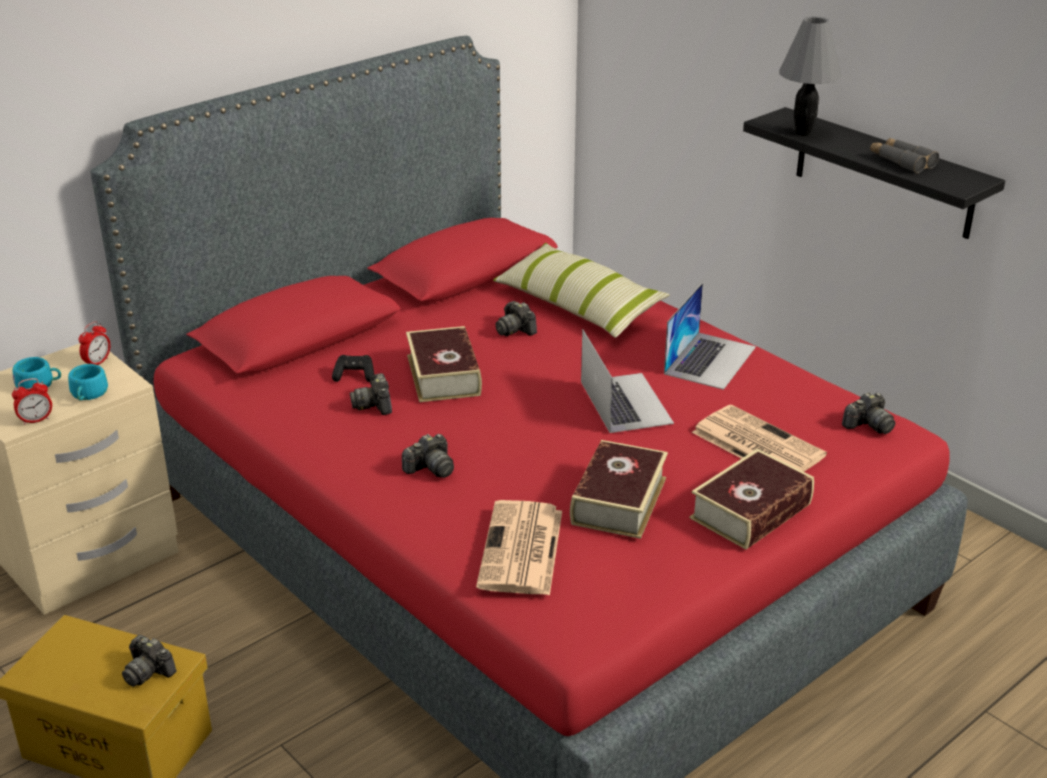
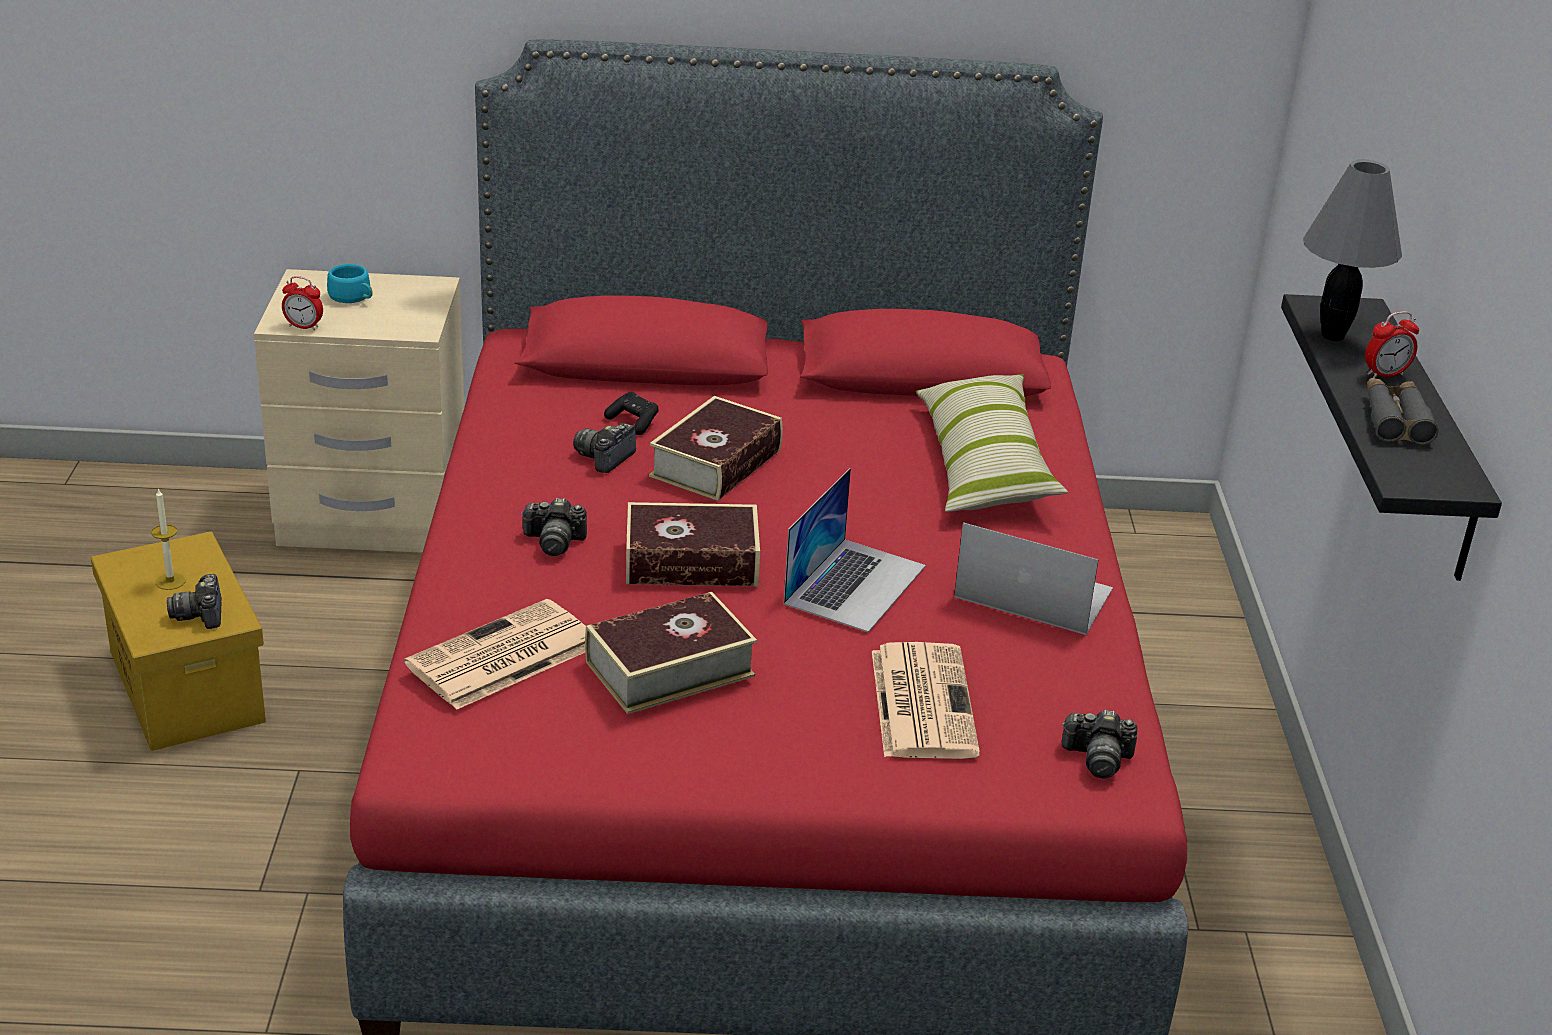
camera: 40 degrees right, 0 degrees up
(88, 395) = (375, 325): turquoise cup -> none
(89, 664) = (170, 581): none -> candle
(97, 362) = (427, 300): alarm clock -> alarm clock (1385, 374)
(515, 330) = (869, 456): camera -> none
(710, 360) = (1033, 593): laptop -> laptop turned 135 degrees counterclockwise
(751, 511) = (792, 759): book -> book (691, 561)

